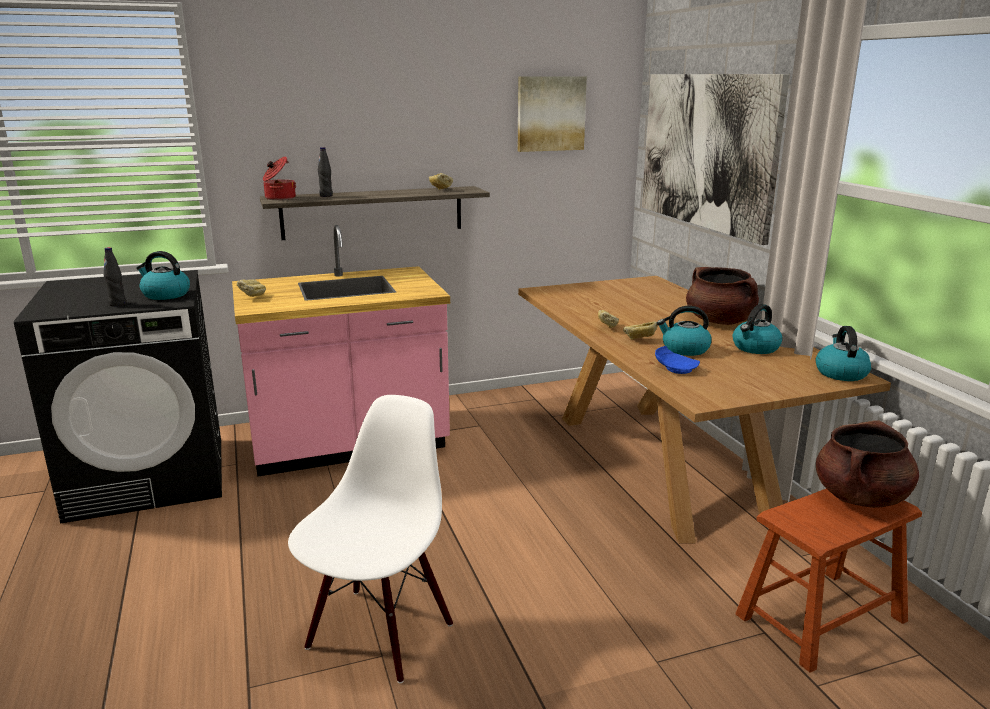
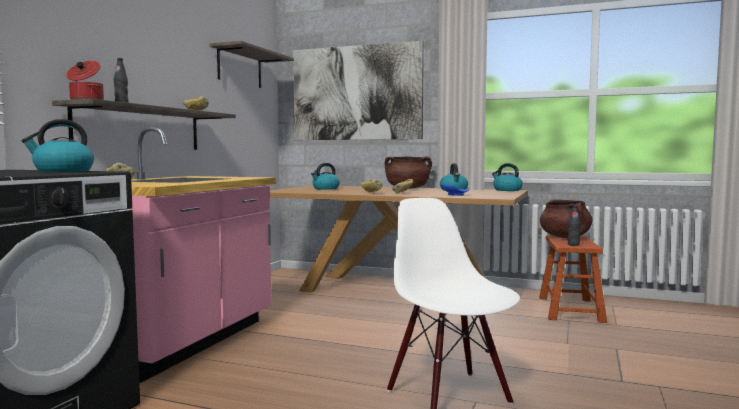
camera: 50 degrees left, 15 degrees down
(118, 304) = (36, 173): black bottle -> black bottle (573, 244)
(550, 113) = (240, 68): picture -> shelf
(684, 349) = (431, 192): kettle -> kettle (325, 188)

